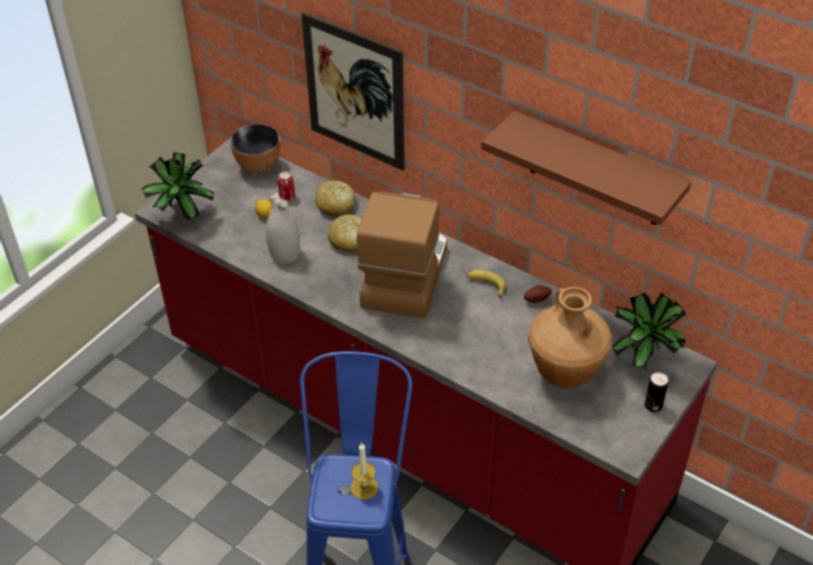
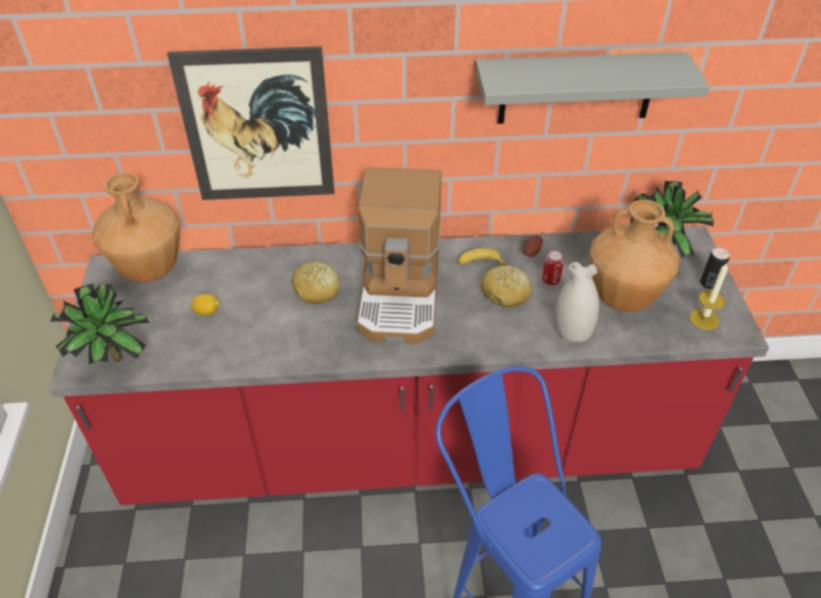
camera: 40 degrees left, 0 degrees up
(258, 166) = (150, 270): bowl -> brown vase
(285, 254) = (267, 337): white vase -> white vase (572, 330)
(287, 196) = (211, 283): can -> can (550, 280)
(335, 205) = (269, 266): bread -> bread (505, 293)
(364, 487) = (546, 516): candle -> candle (704, 319)
(403, 275) = (401, 294): coffee machine -> coffee machine turned 150 degrees counterclockwise
(595, 171) = (576, 88): brown shelf -> grey shelf

